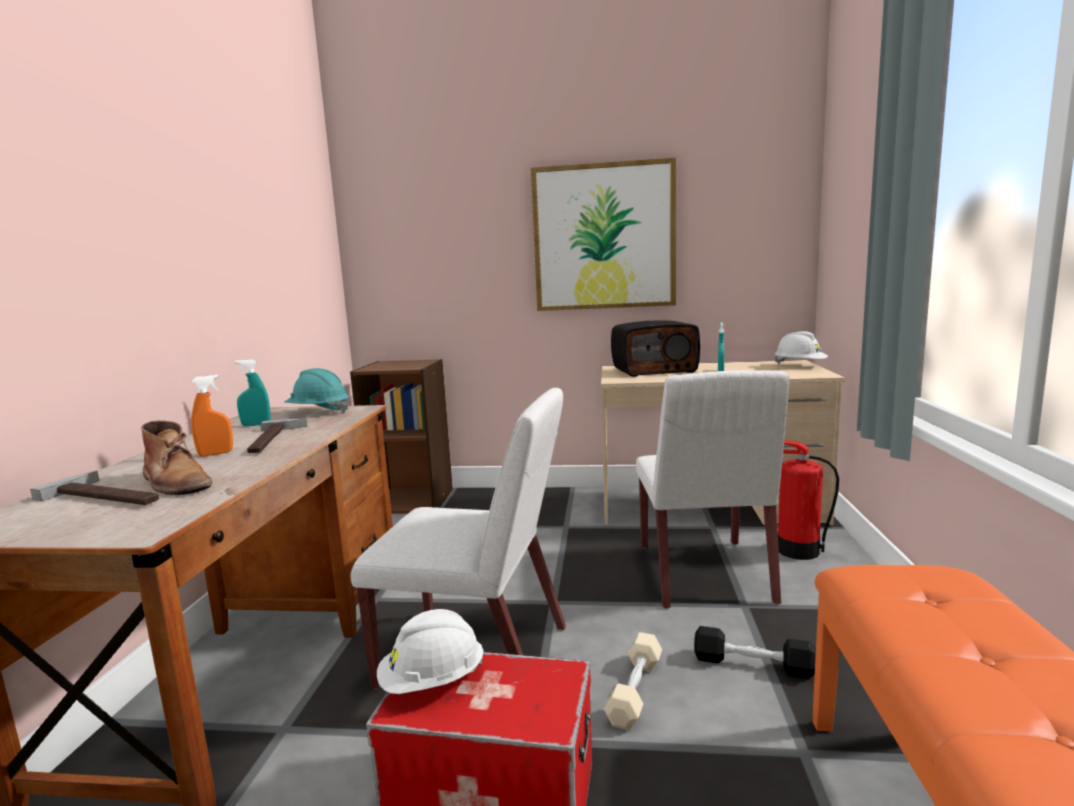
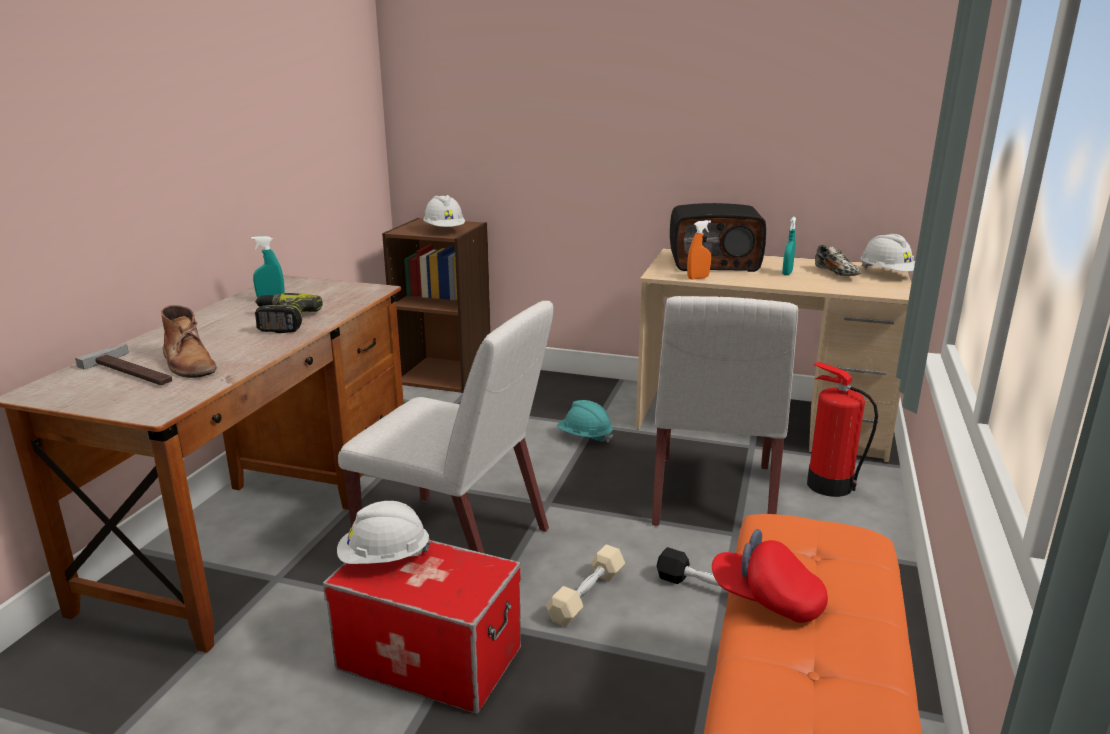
camera: 10 degrees right, 10 degrees up
(216, 454) = (227, 333): orange spray bottle -> orange spray bottle (698, 278)
(274, 439) = (282, 322): hammer -> power drill
(318, 412) = (333, 289): turquoise hard hat -> turquoise hard hat (584, 437)
(408, 366) = (445, 231): none -> white hard hat
(604, 237) = (678, 96): picture -> none
(760, 368) = (836, 274): none -> shoe
(930, 655) = (766, 599): none -> red cap

